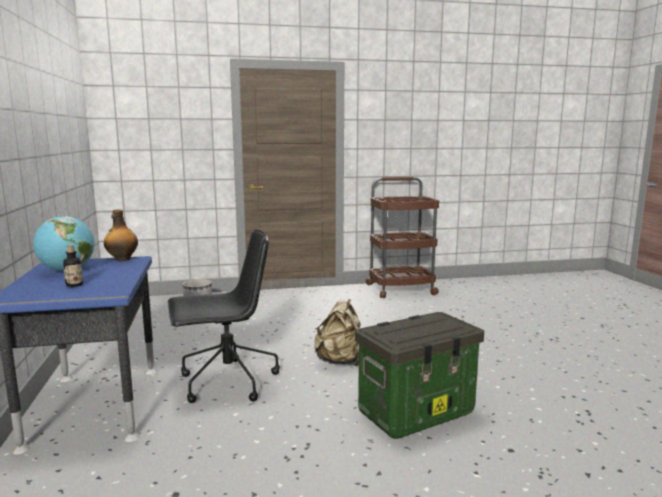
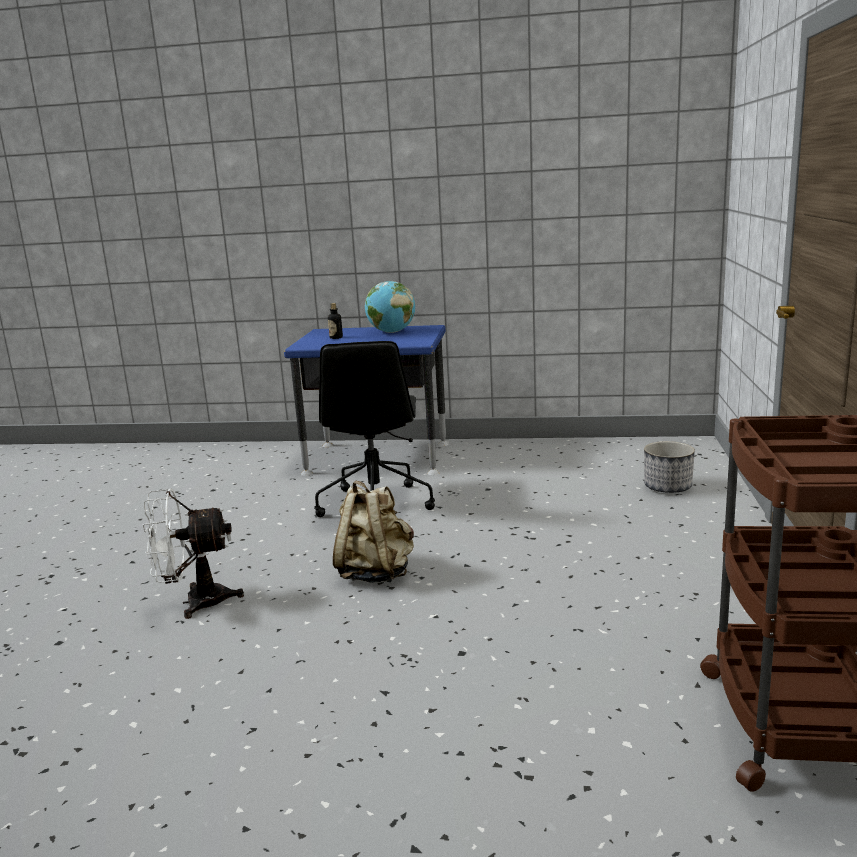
camera: 110 degrees right, 5 degrees up
(122, 259) = (421, 339): bottle -> none
(416, 412) = (195, 602): storage box -> white fan

